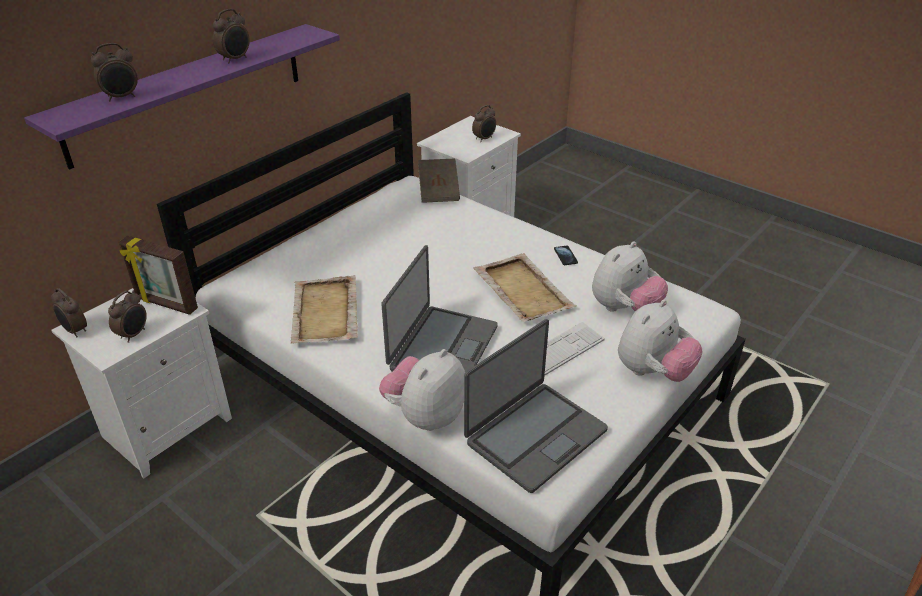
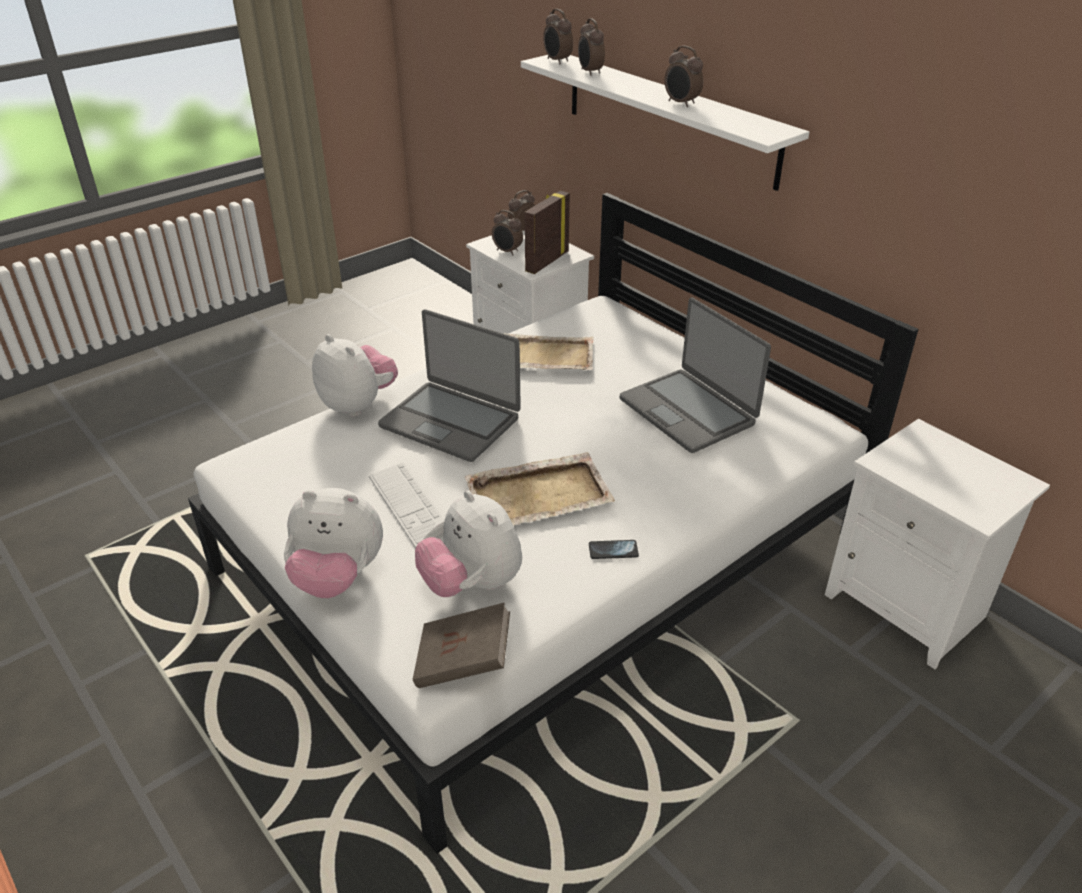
camera: 100 degrees right, 0 degrees up
(188, 93) = (669, 118): purple shelf -> white shelf
(439, 191) = (801, 450): brown book -> brown book (463, 662)
(484, 139) = (950, 488): alarm clock -> alarm clock (557, 61)
(534, 436) = (292, 465): laptop -> laptop (688, 411)
(653, 372) = (337, 577): plush toy -> plush toy turned 45 degrees counterclockwise

